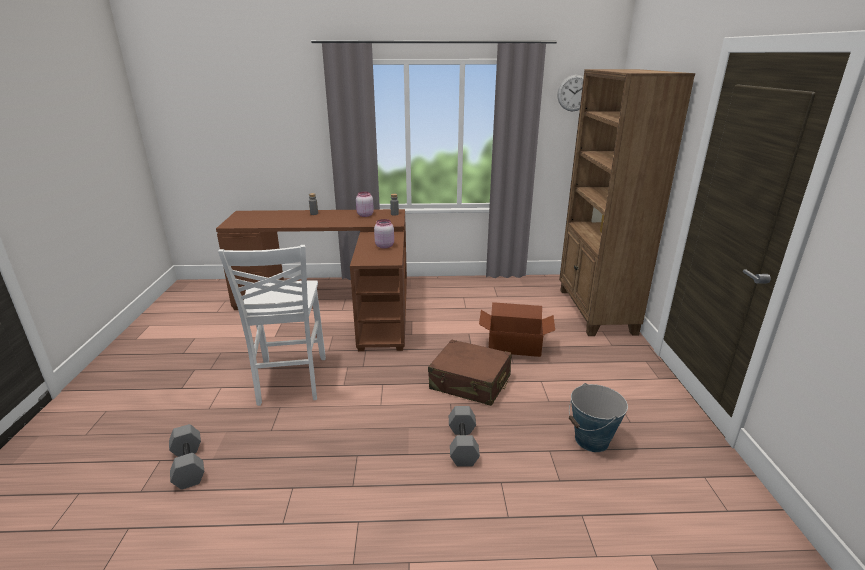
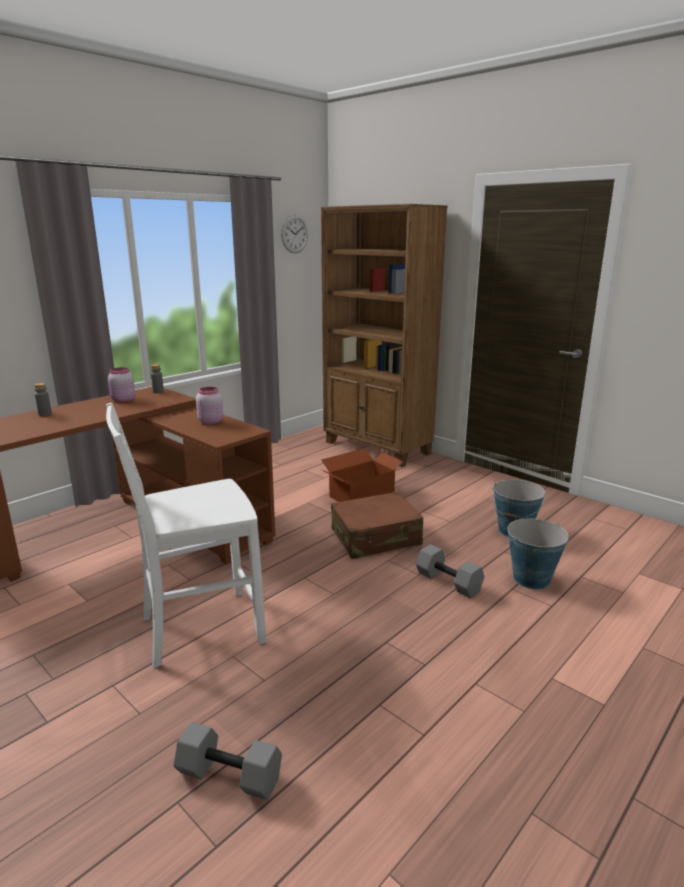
camera: 45 degrees left, 5 degrees down
(290, 381) = (199, 628): white chair -> white chair turned 120 degrees clockwise
(531, 486) = (531, 579): none -> bucket

